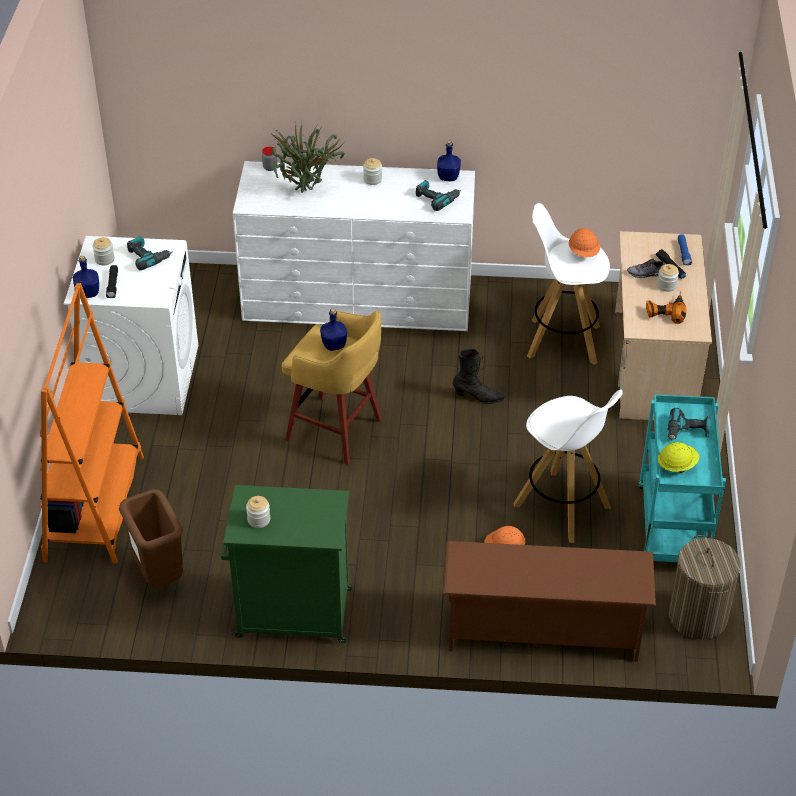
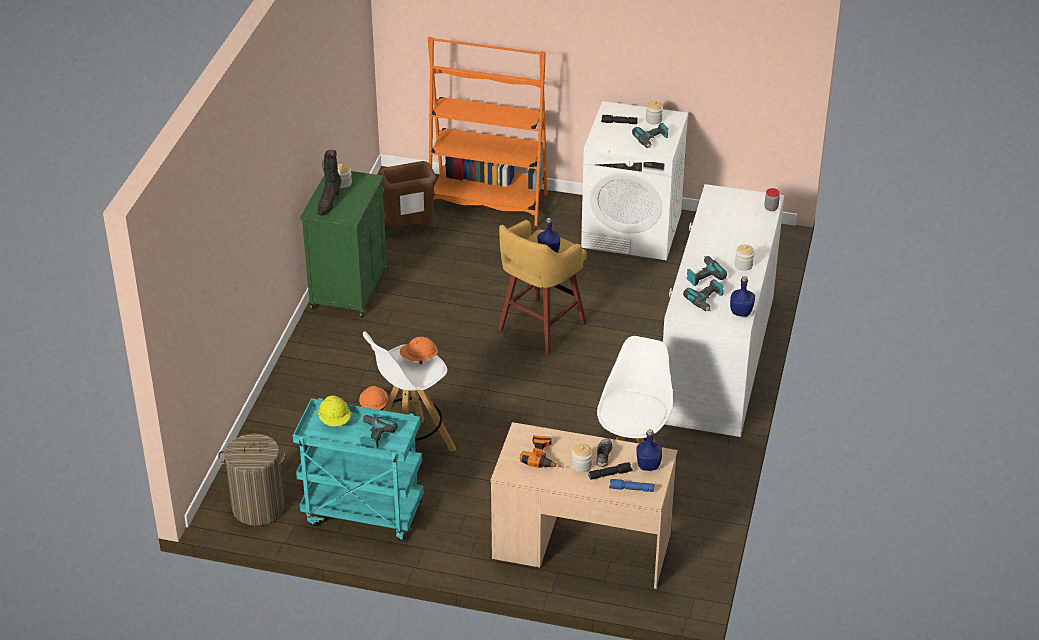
camera: 100 degrees right, 5 degrees down
(87, 293) = (611, 111): blue bottle -> blue bottle (648, 465)
(306, 193) = (727, 225): potted plant -> none
(396, 203) = (703, 275): none -> power drill
(478, 397) = (563, 417): black boot -> black boot (328, 203)
(542, 630) = (281, 414): brown shoe rack -> none
(583, 253) = (643, 416): orange hard hat -> orange hard hat (419, 359)

